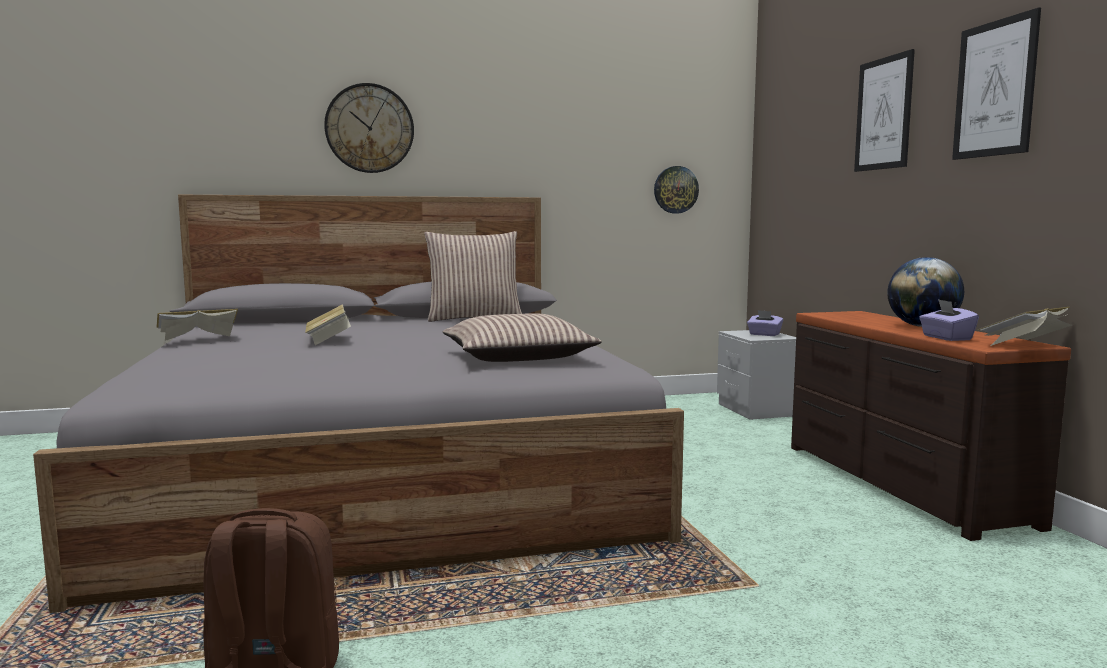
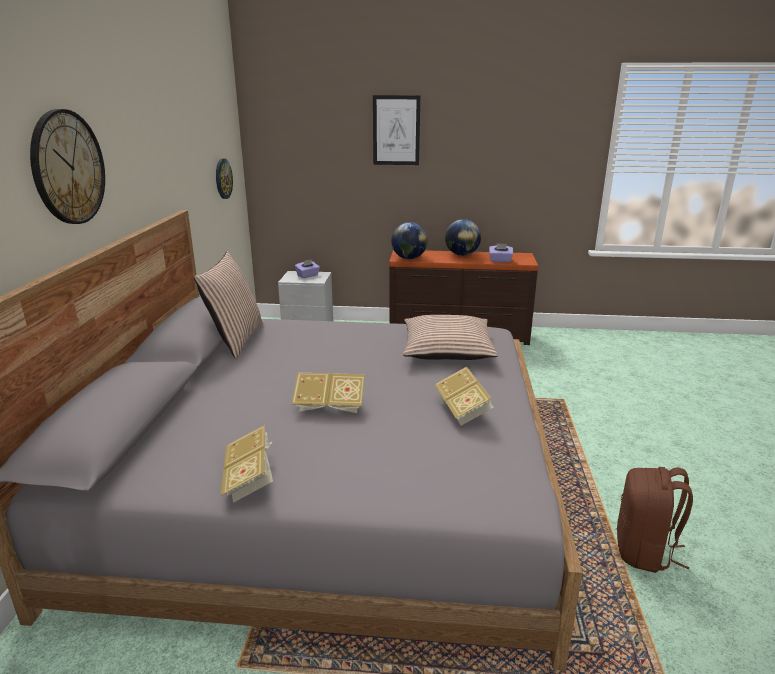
camera: 70 degrees left, 15 degrees up
(831, 315) = (409, 258): none -> globe
(994, 89) = (480, 130): picture -> none
(1024, 345) = (524, 256): book -> book (462, 409)

